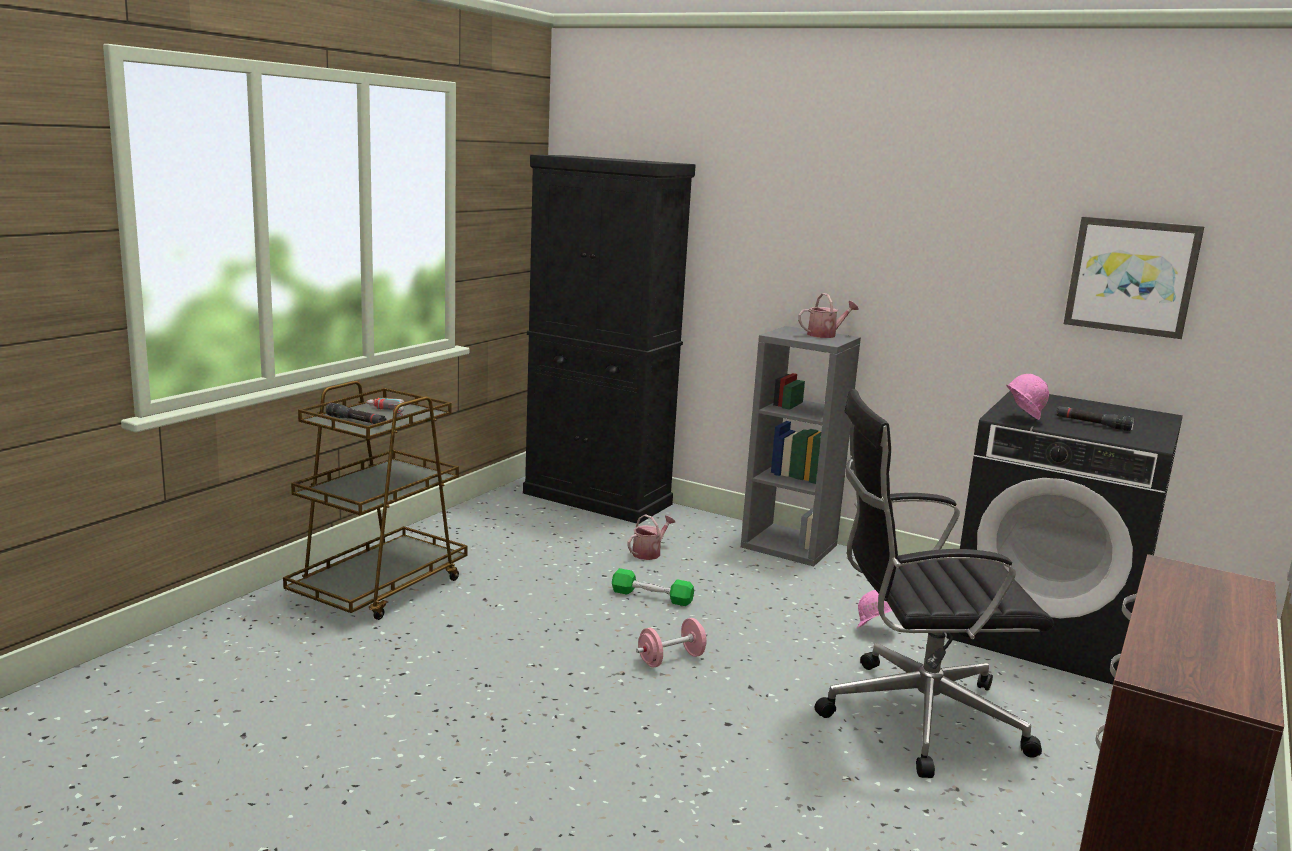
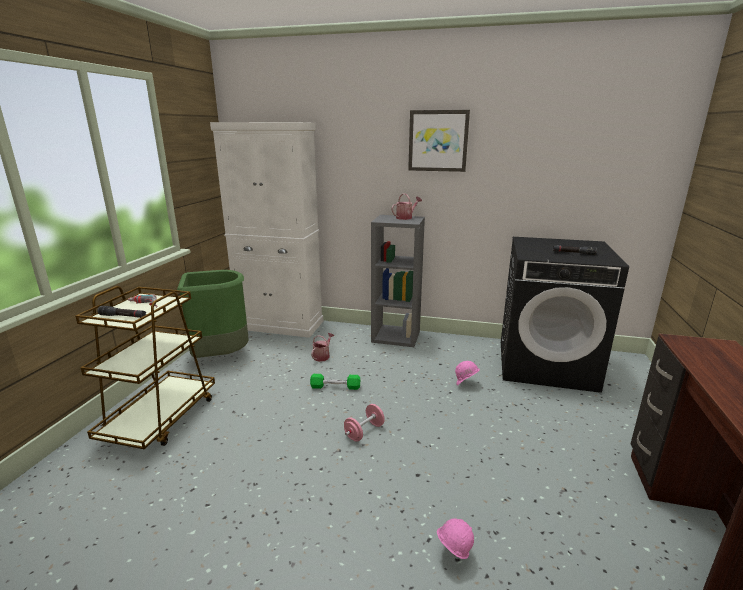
camera: 15 degrees left, 5 degrees up
(486, 526) = (219, 356): none -> green trash can
(597, 499) = (280, 325): black cabinet -> white cabinet
(915, 716) = (515, 440): black office chair -> none
(1021, 419) = (538, 256): pink hard hat -> pink hard hat (452, 554)
(1131, 276) = (574, 168): picture -> picture (438, 141)

